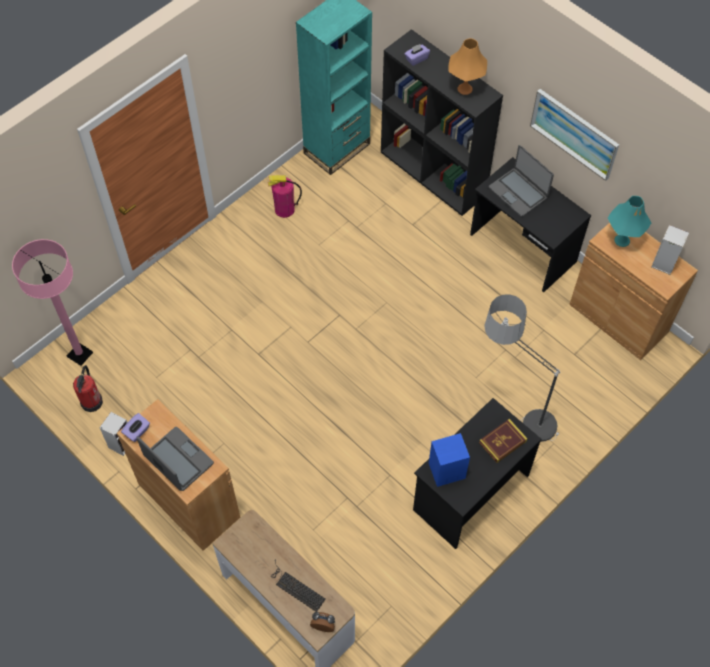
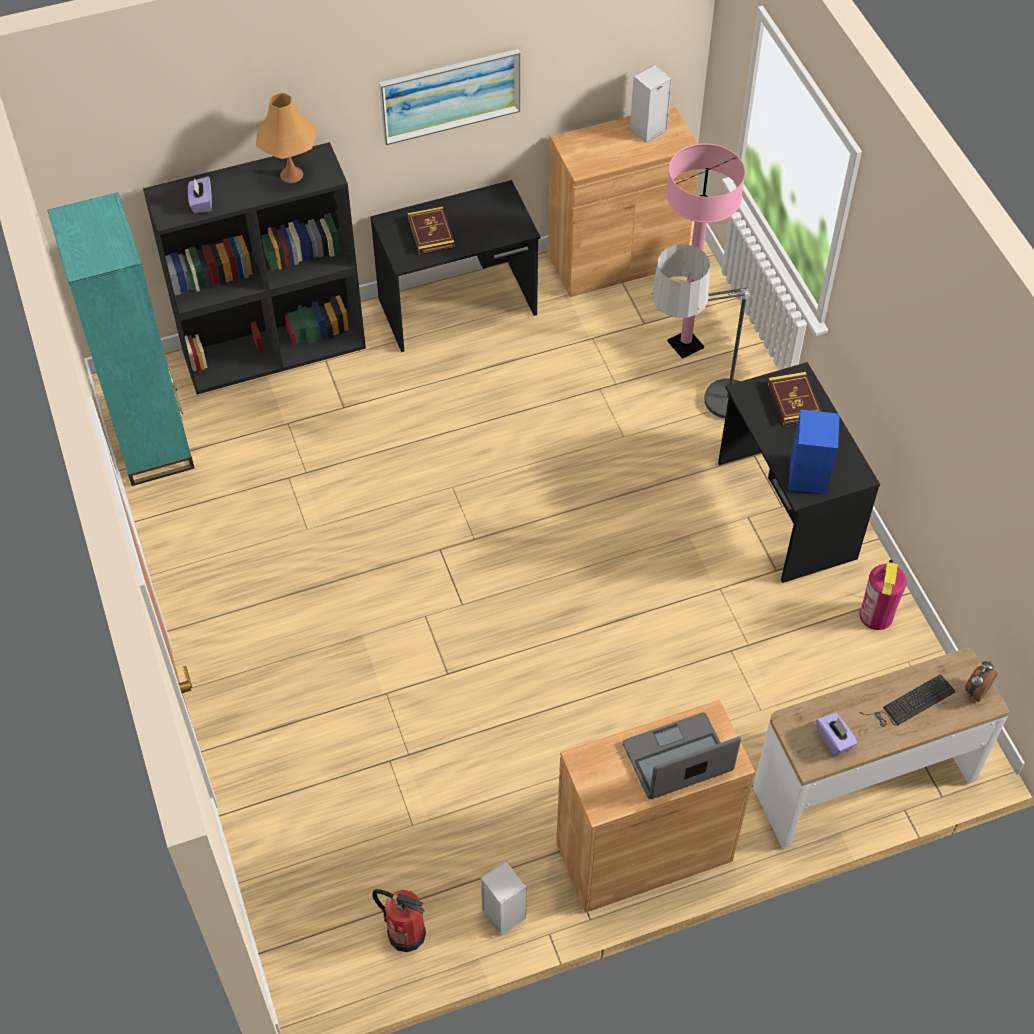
camera: 65 degrees left, 5 degrees down
(80, 354) = (309, 923): pink floor lamp -> pink floor lamp (685, 345)
(137, 432) = (604, 797): purple tissue box -> purple tissue box (834, 740)
(284, 209) = (217, 547): fire extinguisher -> fire extinguisher (876, 615)
(518, 192) = (431, 233): laptop -> book
(622, 240) = (592, 151): turquoise table lamp -> none

